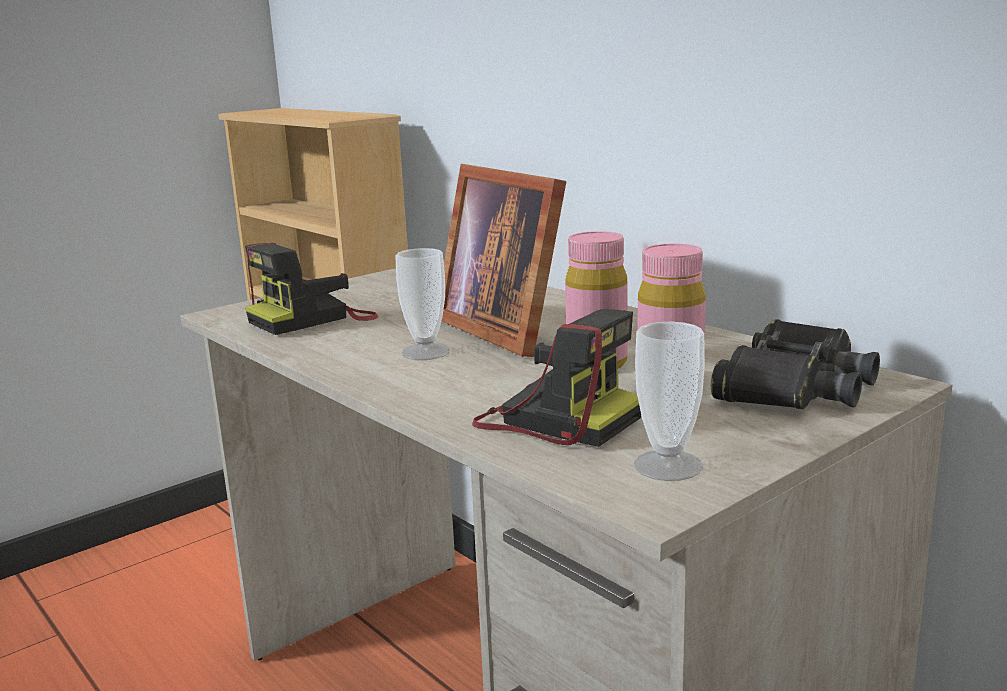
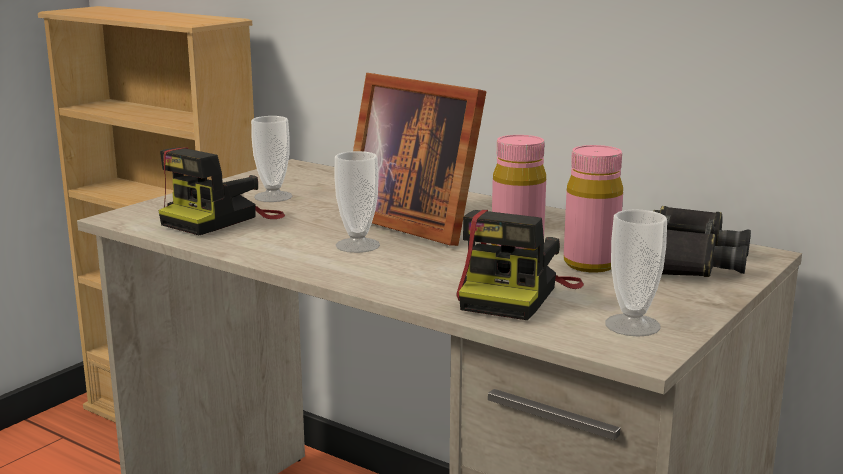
camera: 15 degrees left, 0 degrees up
(384, 297) = (273, 197): none -> cup
(555, 418) = (516, 295): camera -> camera turned 90 degrees clockwise

